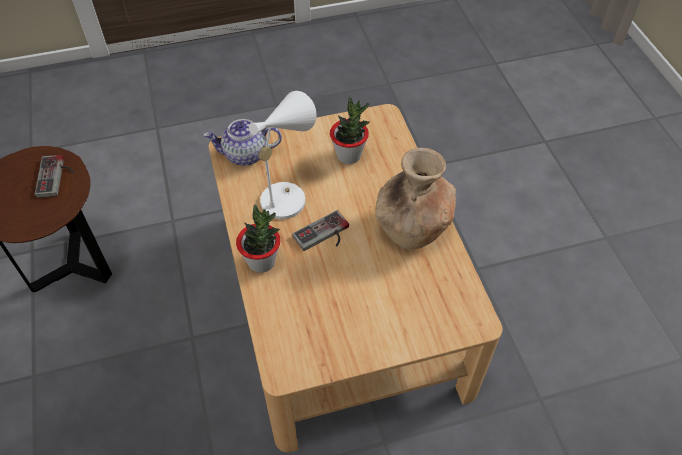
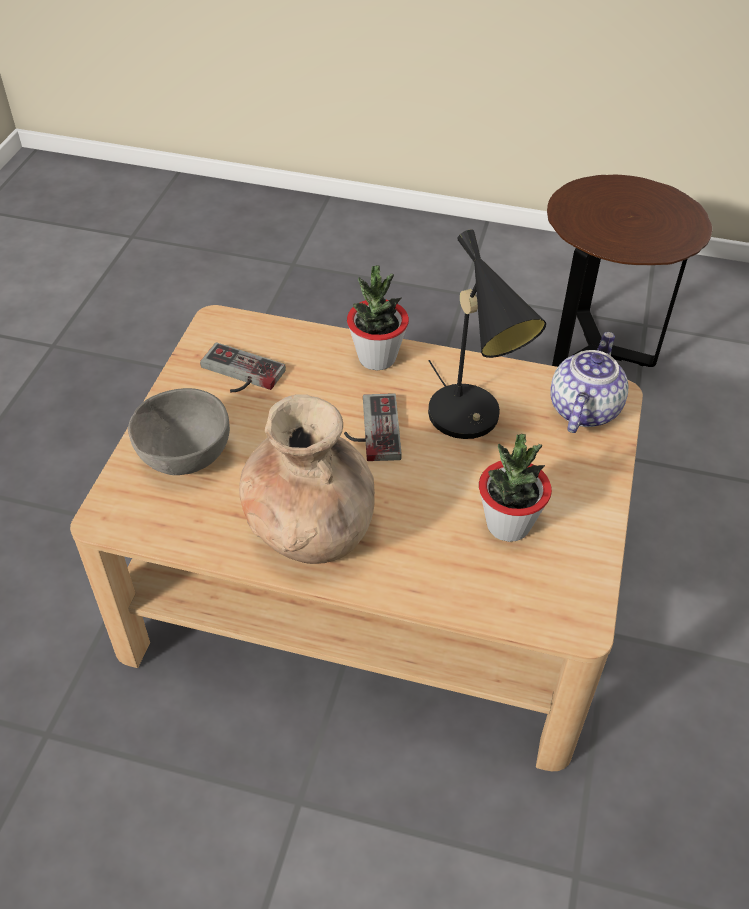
camera: 120 degrees right, 5 degrees down
(57, 176) = (641, 238): game controller -> game controller (238, 374)
(286, 196) = (471, 420): white table lamp -> black table lamp
(410, 314) = (183, 456): none -> grey bowl

